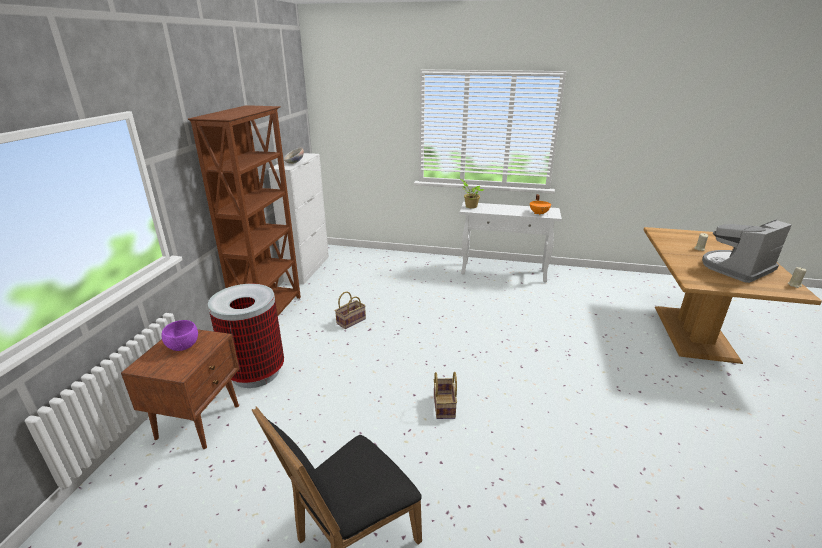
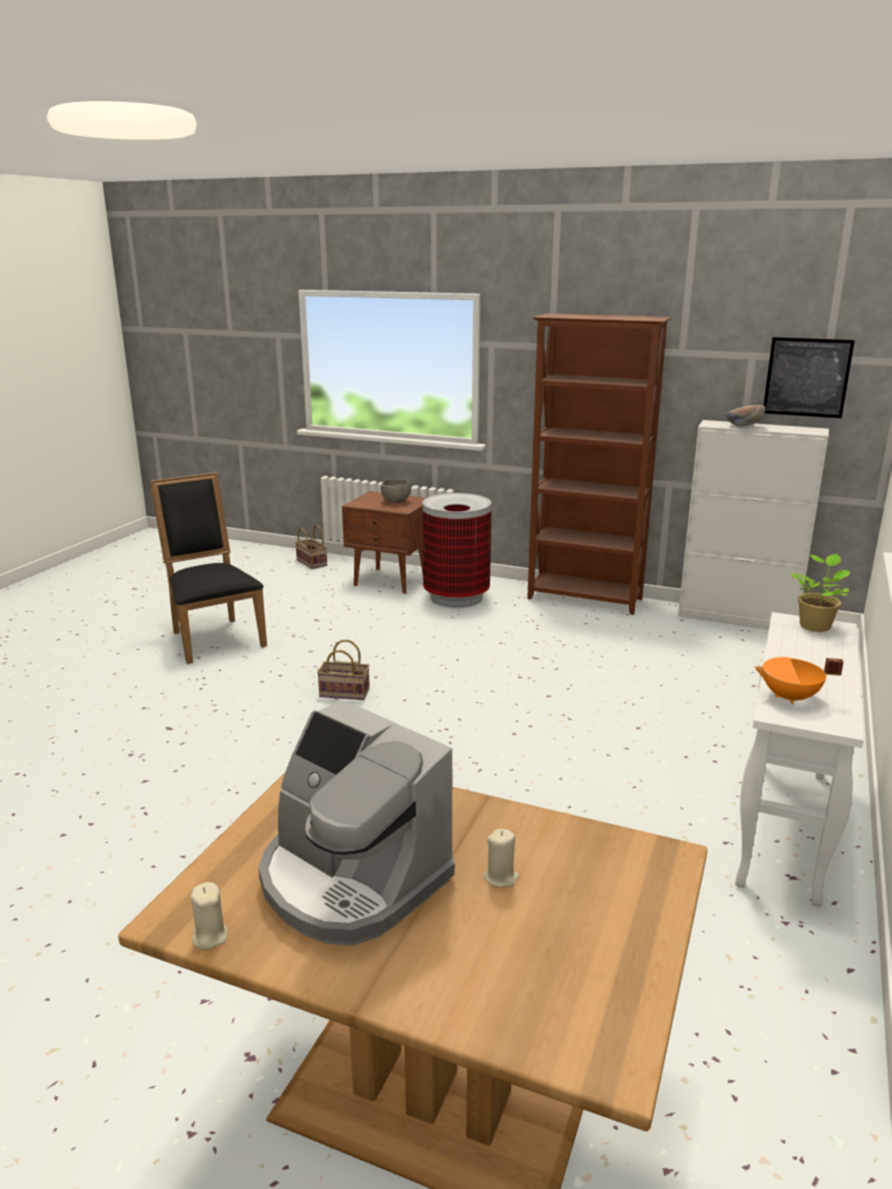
camera: 100 degrees right, 5 degrees down
(182, 347) = (395, 502): purple bowl -> grey bowl
(289, 128) = (807, 377): none -> picture
(351, 320) = (561, 646): basket -> basket (313, 563)
(736, 268) = (351, 880): coffee machine -> coffee machine turned 150 degrees clockwise

